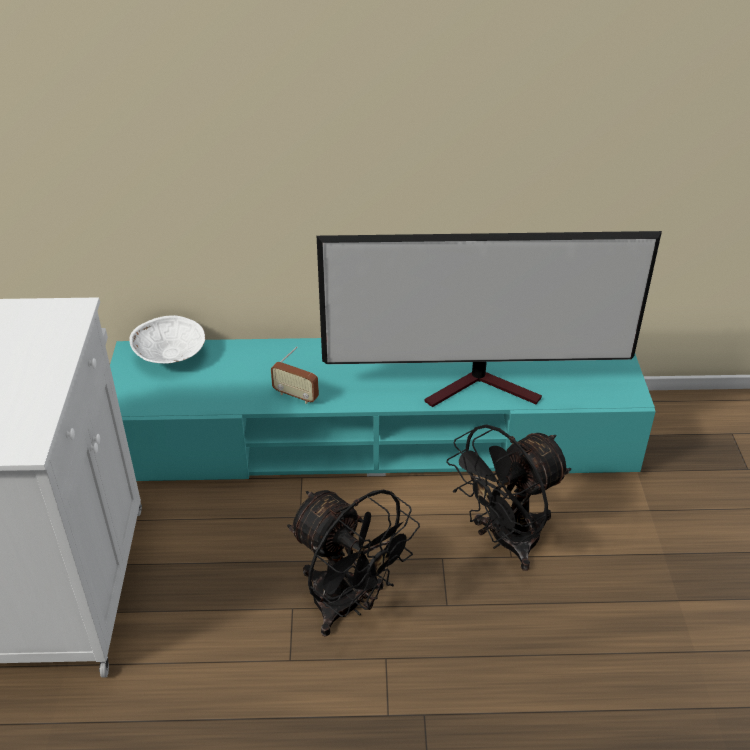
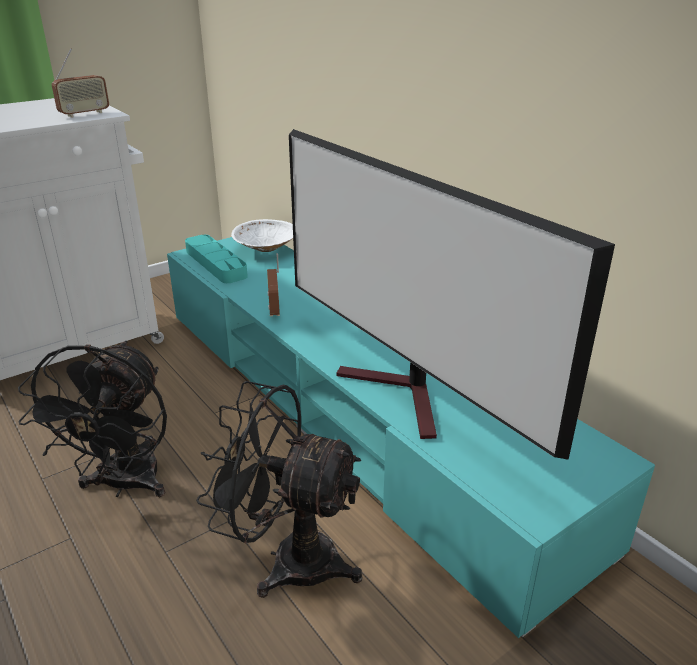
camera: 55 degrees right, 10 degrees down
(58, 322) = (84, 114): none -> radio
(163, 396) = (215, 263): none -> turquoise tray

